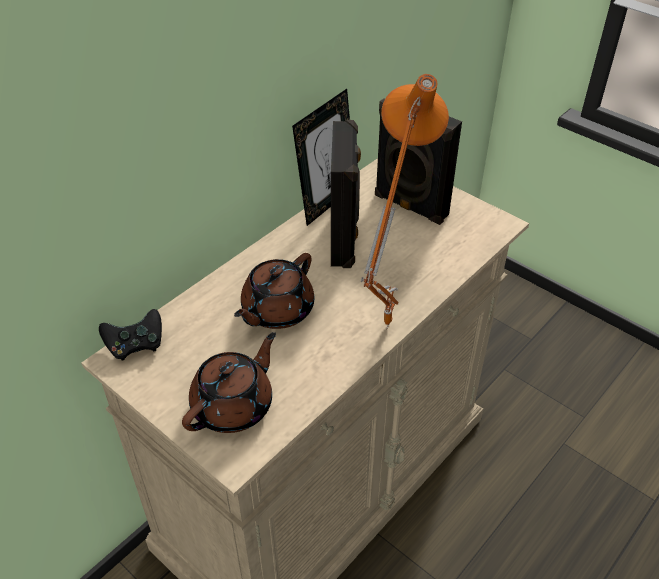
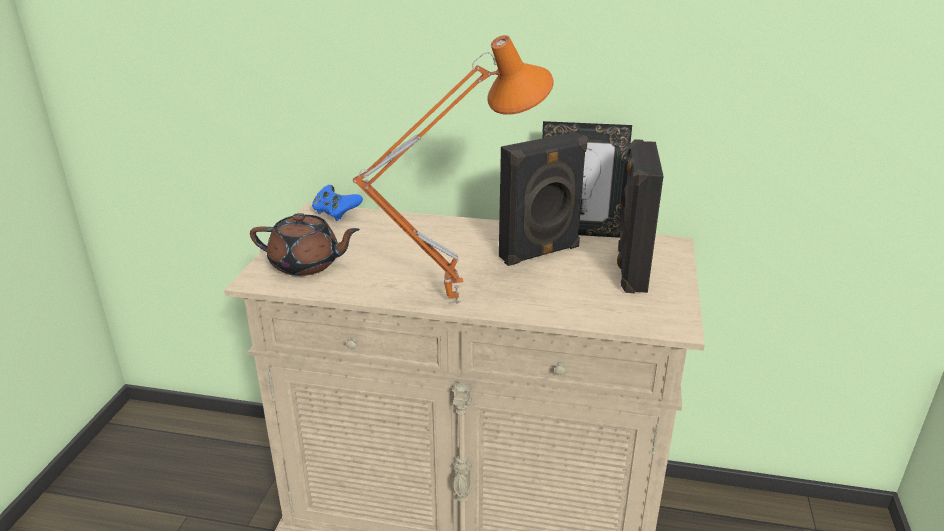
camera: 60 degrees right, 15 degrees down
(135, 345) = (336, 213): black game controller -> blue game controller
(276, 311) = (421, 250): brown teapot -> none

